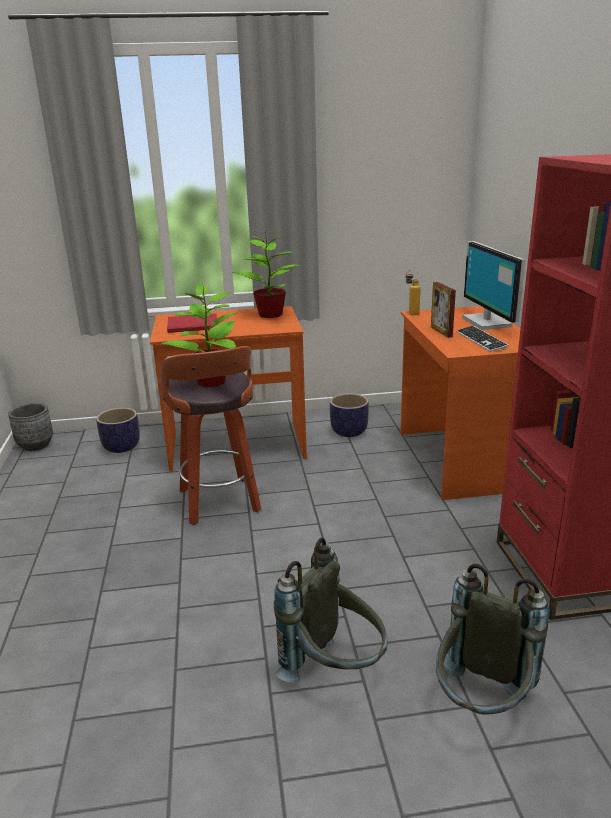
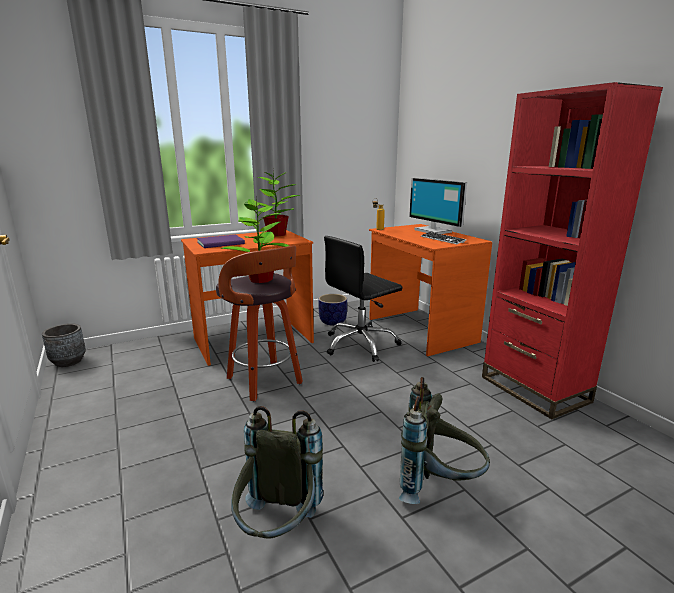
camera: 20 degrees left, 5 degrees down
(122, 447) = (154, 353): planter -> none
(194, 325) = (222, 243): red book -> purple book
(364, 470) = (360, 344): none -> black office chair
(441, 332) = (411, 237): picture frame -> none
(481, 706) = (555, 487): grey backpack -> grey backpack (277, 530)

